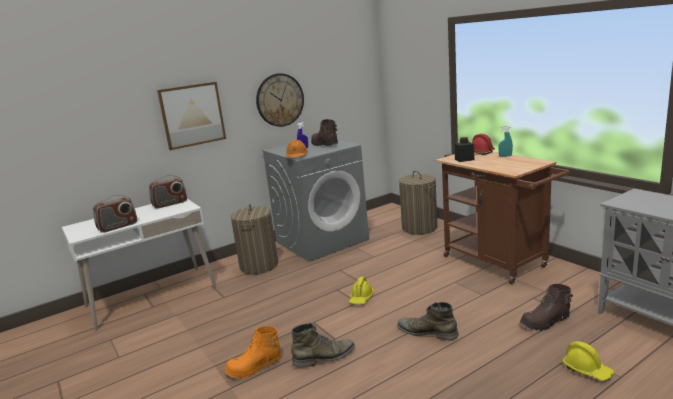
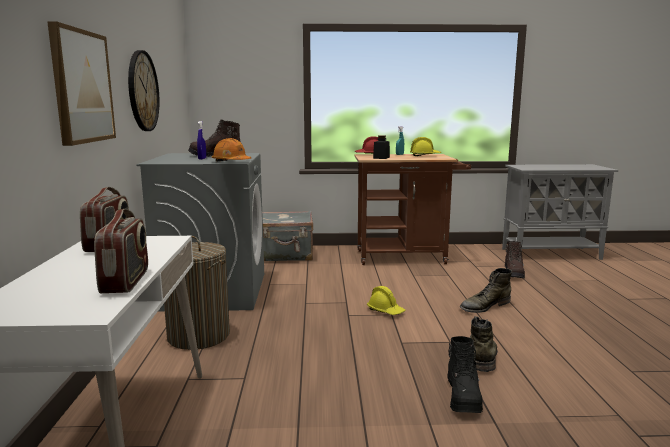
camera: 60 degrees left, 5 degrees down
(255, 367) = (463, 397): orange boot -> black boot
(419, 228) = (286, 255): laundry basket -> grey suitcase
(587, 370) = (584, 284): yellow hard hat -> yellow hard hat (425, 155)

